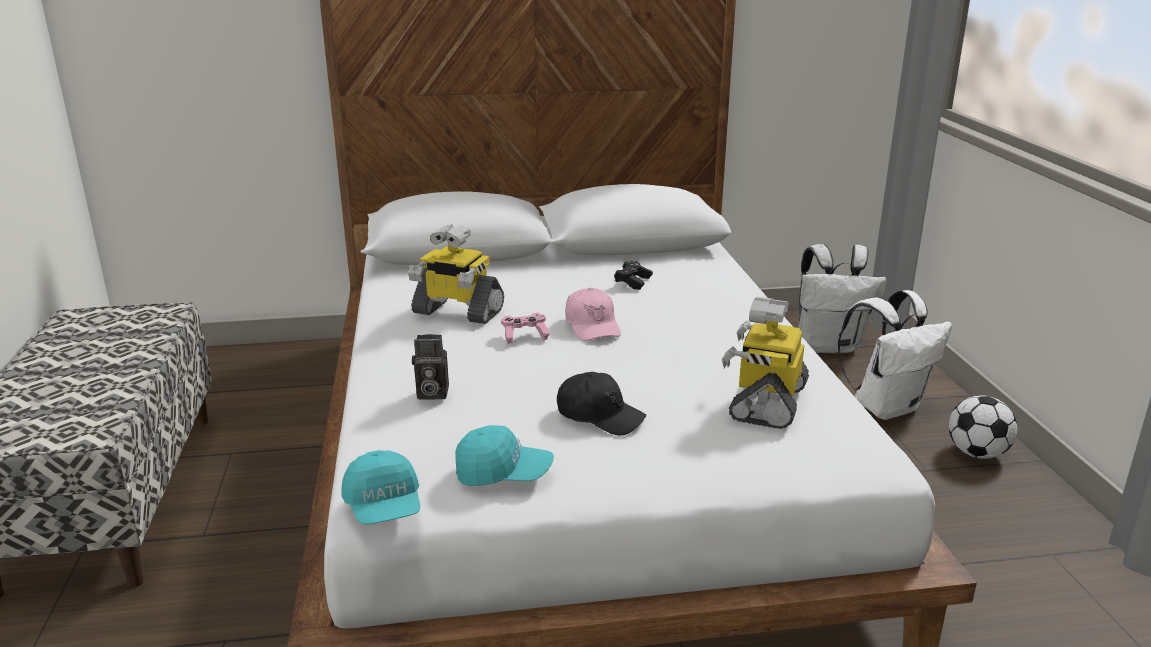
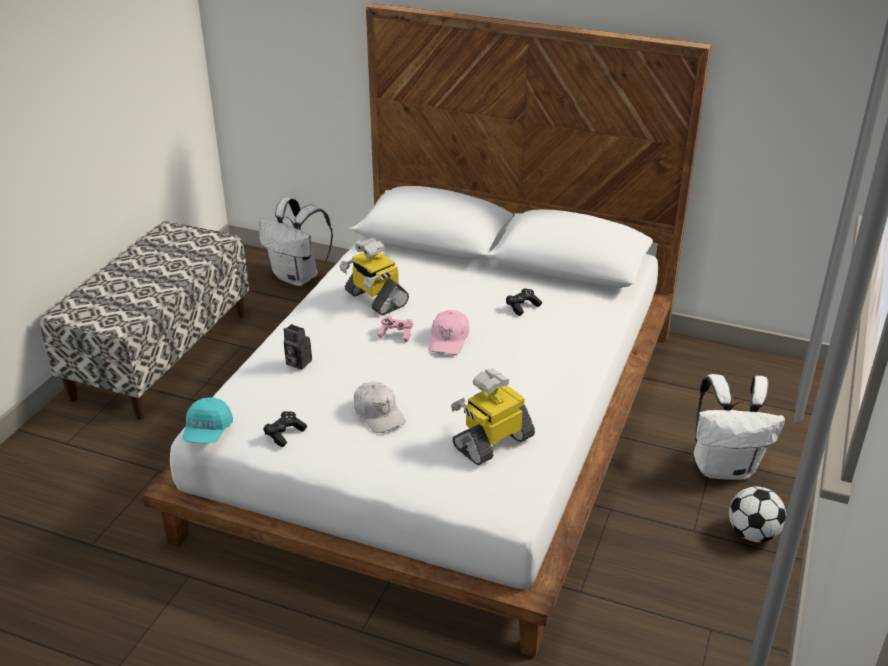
camera: 30 degrees right, 10 degrees up
(503, 474) = (285, 434): turquoise cap -> black game controller
(600, 416) = (379, 414): black cap -> white cap
(830, 345) = (743, 395): white backpack -> white backpack (298, 277)

